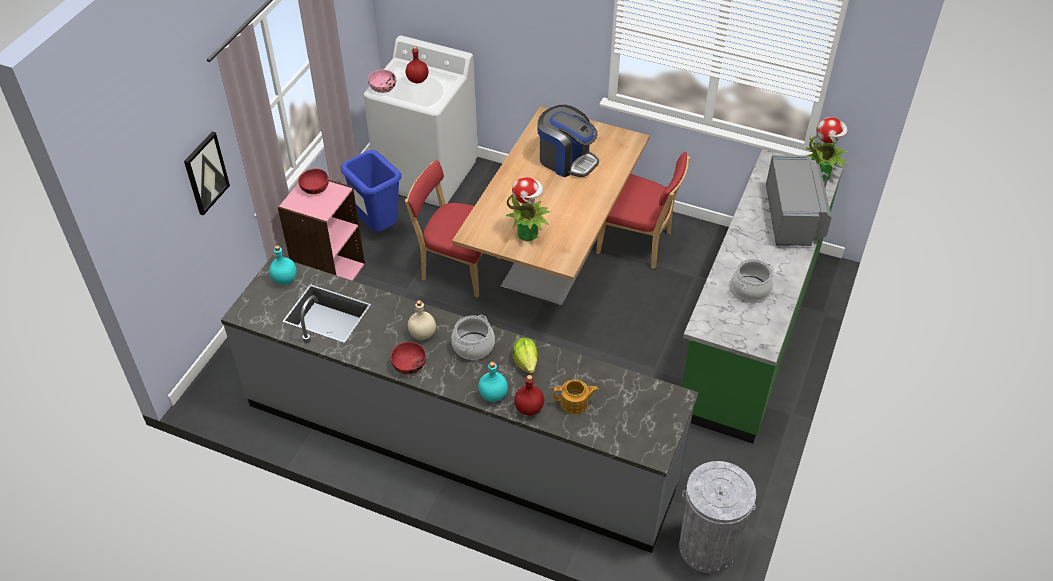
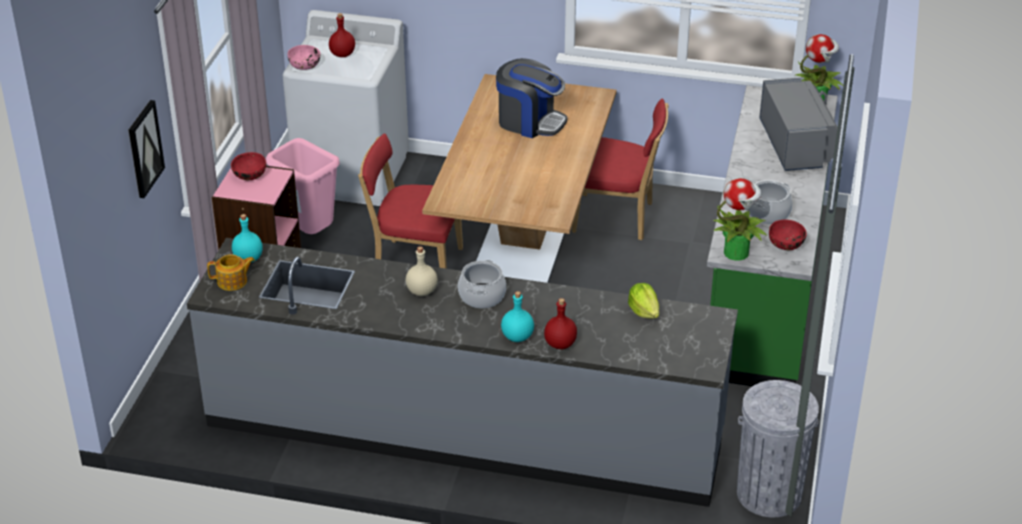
camera: 10 degrees left, 10 degrees down
(378, 227) = (308, 234): blue trash can -> pink trash can
(409, 365) = (416, 321): red bowl -> red bowl (786, 244)
(526, 362) = (544, 304): lettuce -> lettuce (644, 311)
(528, 233) = (507, 194): potted plant -> potted plant (737, 252)
(575, 403) = (608, 334): teapot -> teapot (233, 281)

